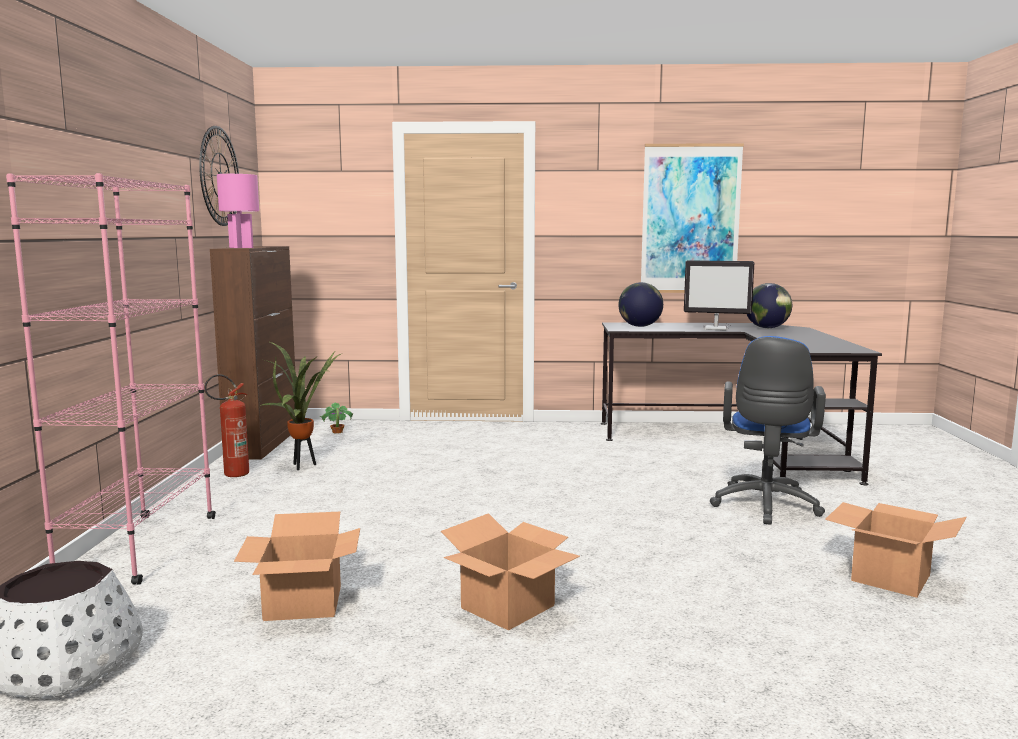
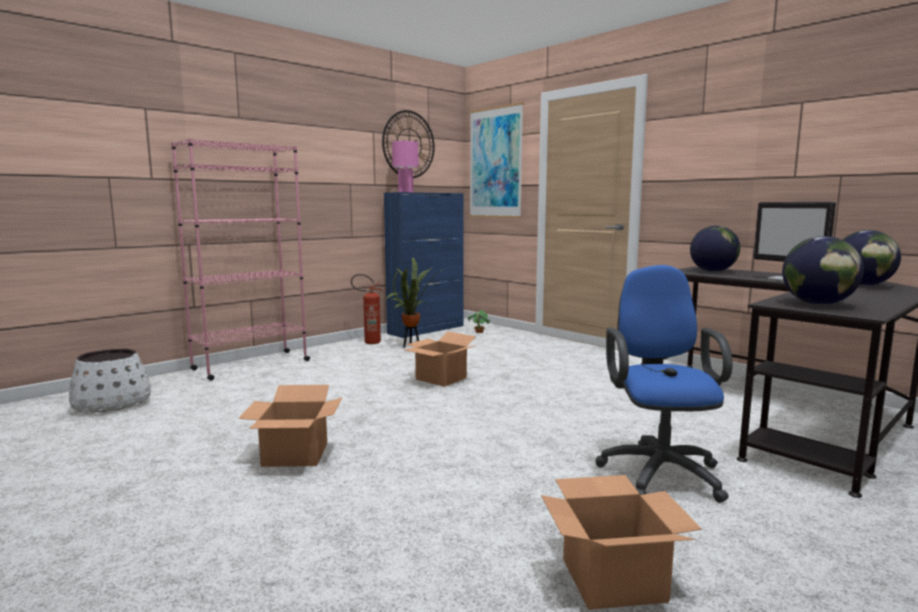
camera: 45 degrees right, 0 degrees up
(264, 442) = (426, 329): brown cabinet -> blue cabinet
(304, 603) = (232, 412): cardboard box -> cardboard box (442, 378)
(690, 219) = (801, 158): picture -> picture (495, 163)
(765, 507) = (659, 471): blue office chair -> blue office chair turned 120 degrees clockwise
(814, 346) = (818, 304): none -> globe

